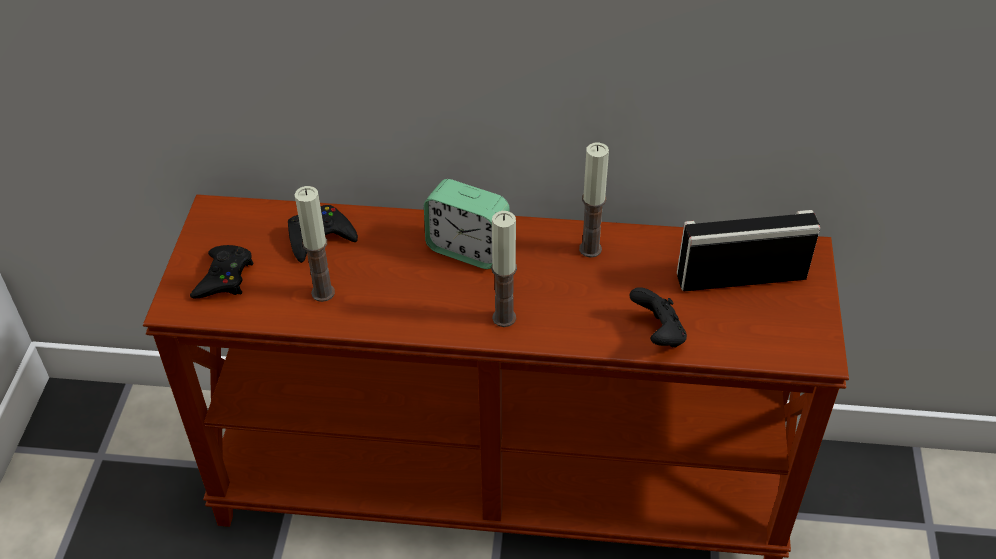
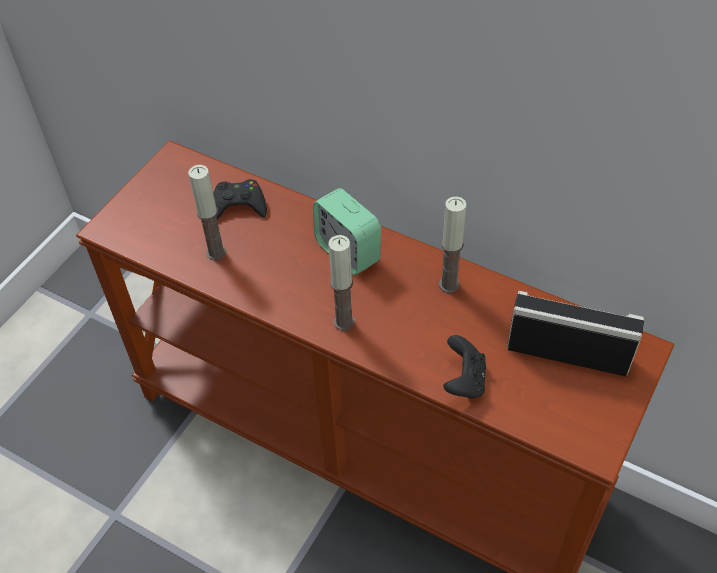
camera: 25 degrees right, 5 degrees up
(224, 277) = (151, 216): black game controller -> none

